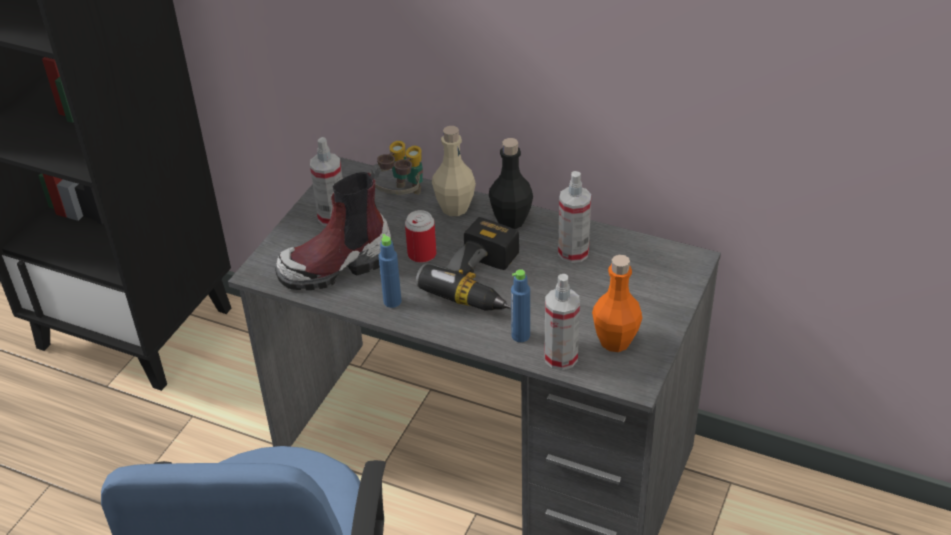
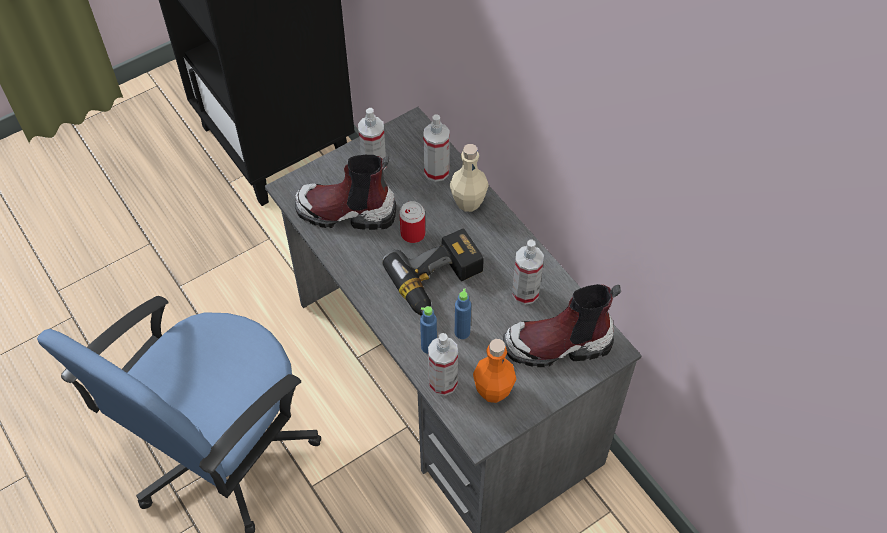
camera: 30 degrees right, 15 degrees up
(392, 301) = (361, 265): blue bottle -> blue bottle (462, 332)
(401, 197) = (436, 171): binoculars -> spray bottle
(511, 221) = (501, 237): black bottle -> none
(641, 278) = (558, 345): none -> boot

